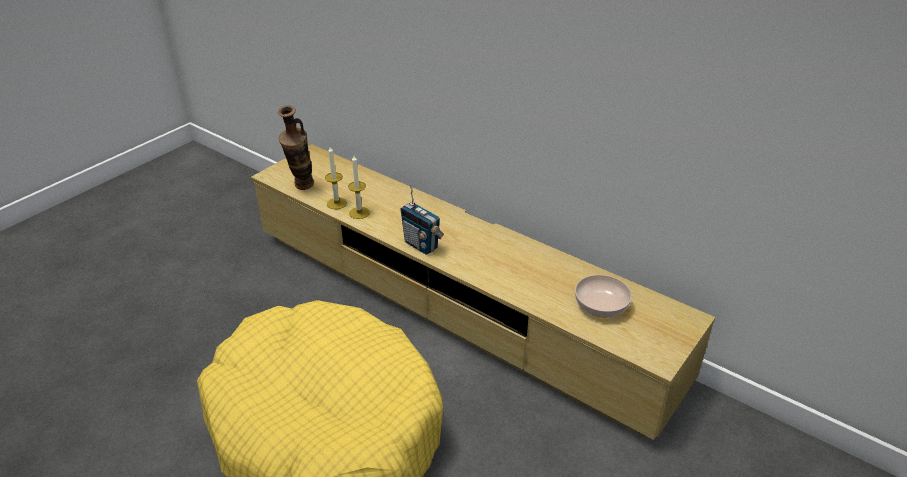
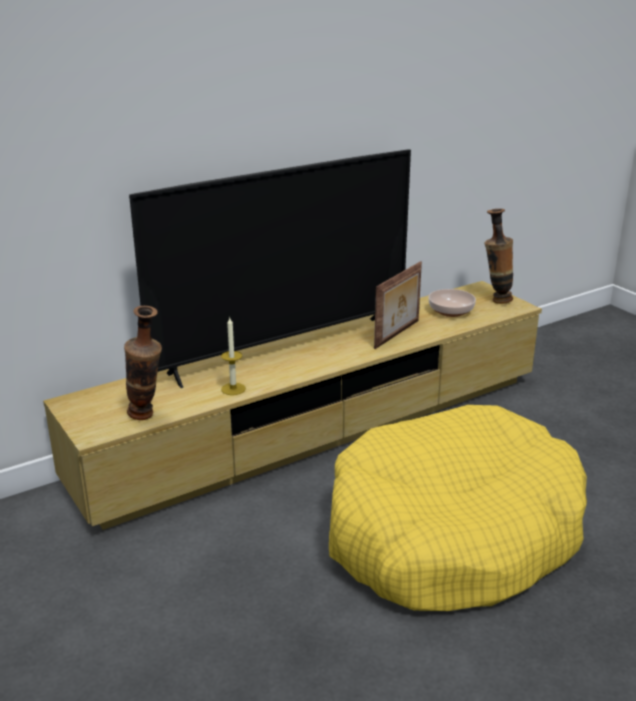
camera: 70 degrees left, 10 degrees down
(336, 203) = (202, 399): candle -> none
(421, 245) = (319, 365): radio -> none
(440, 220) = (283, 350): none -> television
(515, 278) = (398, 334): none -> picture frame
(662, 336) = (495, 300): none -> vase

